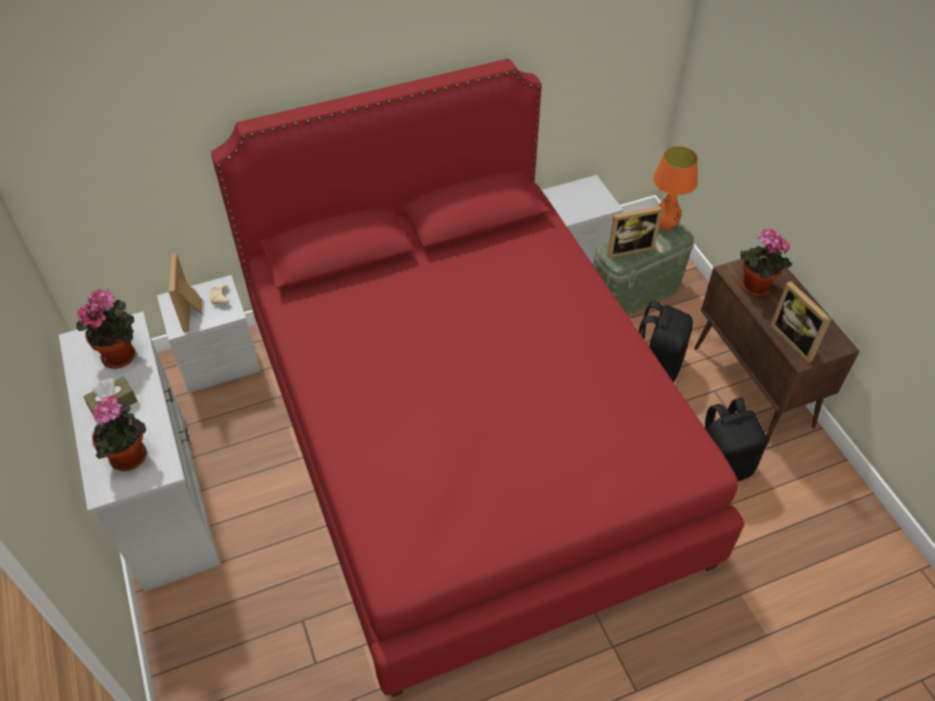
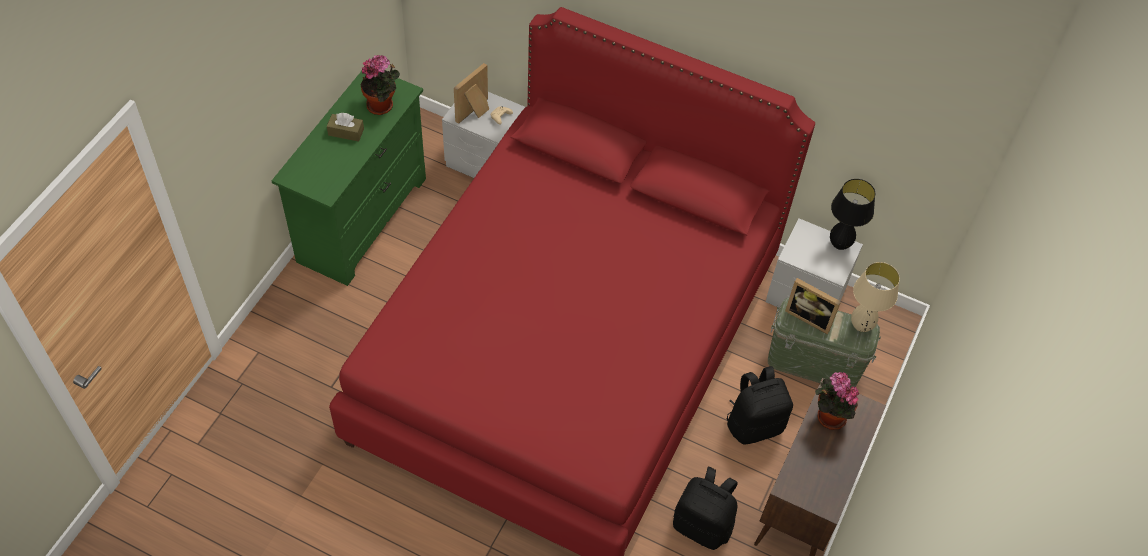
camera: 45 degrees right, 5 degrees up
(131, 458) = (320, 171): potted plant -> none
(165, 497) = (363, 219): white dresser -> green dresser
(584, 186) = (839, 244): none -> black table lamp
(665, 226) = (861, 326): orange table lamp -> beige table lamp
(796, 340) = (802, 475): picture frame -> none

